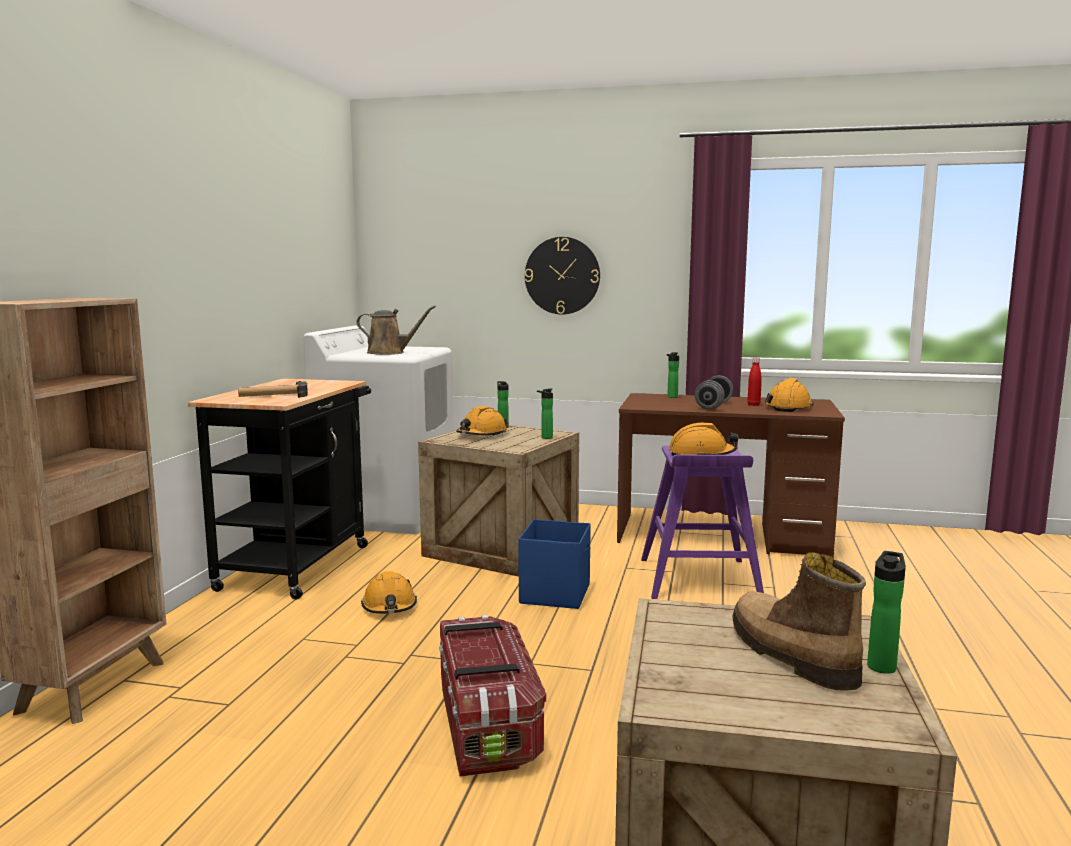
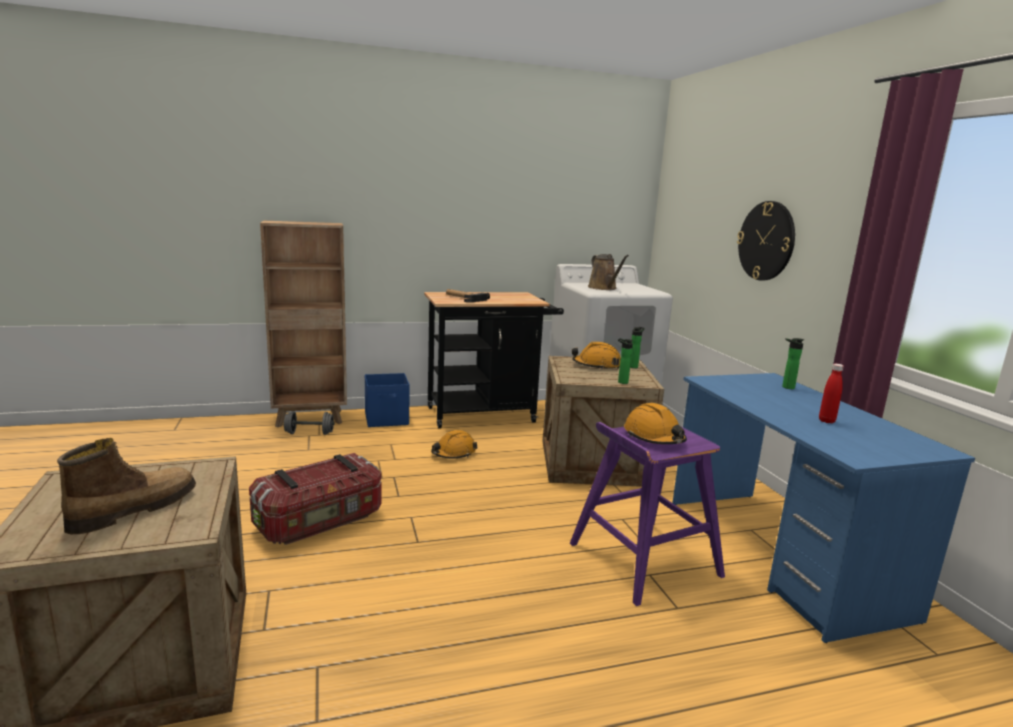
camera: 60 degrees right, 5 degrees up
(556, 593) = (533, 501): blue storage box -> blue storage box (387, 419)
(713, 406) = (776, 405): grey dumbbell -> grey dumbbell (309, 433)
(722, 536) = (779, 555): brown desk -> blue desk
(789, 407) = (853, 437): orange hard hat -> none
(882, 665) = (112, 544): bottle -> none

